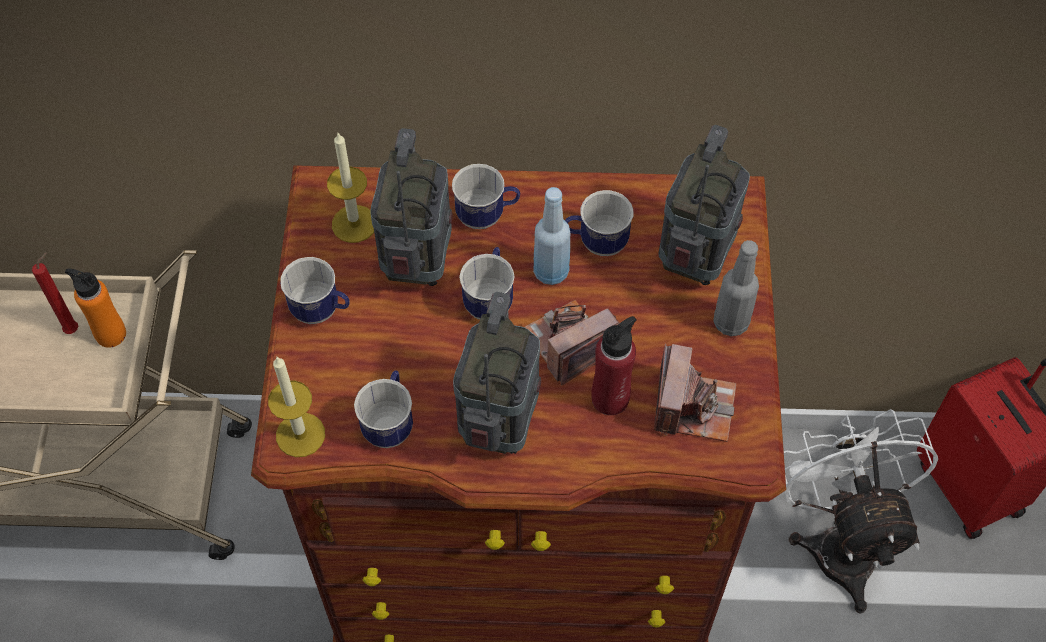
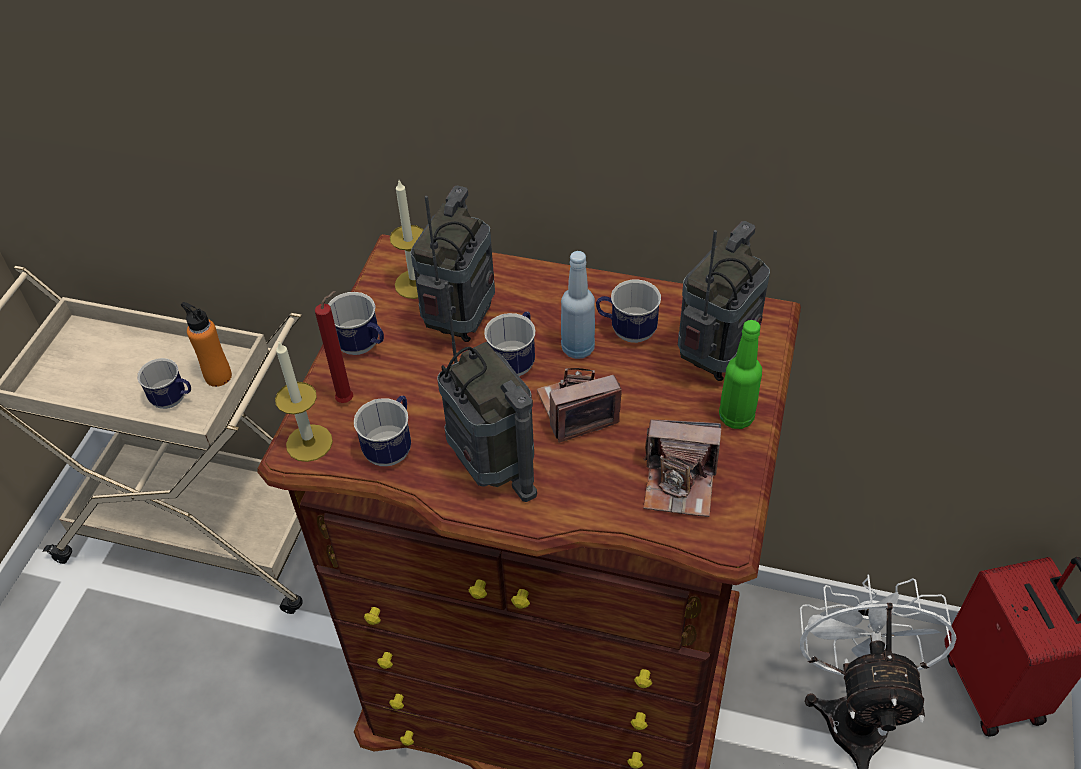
camera: 15 degrees right, 10 degrees down
(74, 329) = (190, 367): red candle -> red candle (348, 400)
(487, 215) = (533, 295): mug -> mug (174, 400)
(499, 425) = (491, 466): radio -> radio turned 120 degrees clockwise
(610, 398) = (602, 462): red bottle -> none
(692, 406) = (679, 483): camera -> camera turned 75 degrees clockwise
(731, 322) = (736, 417): grey bottle -> green bottle

